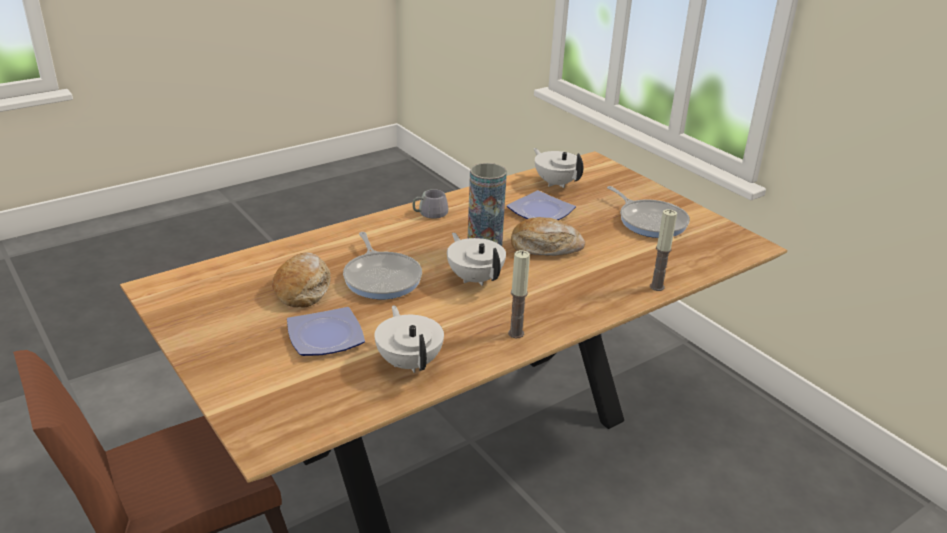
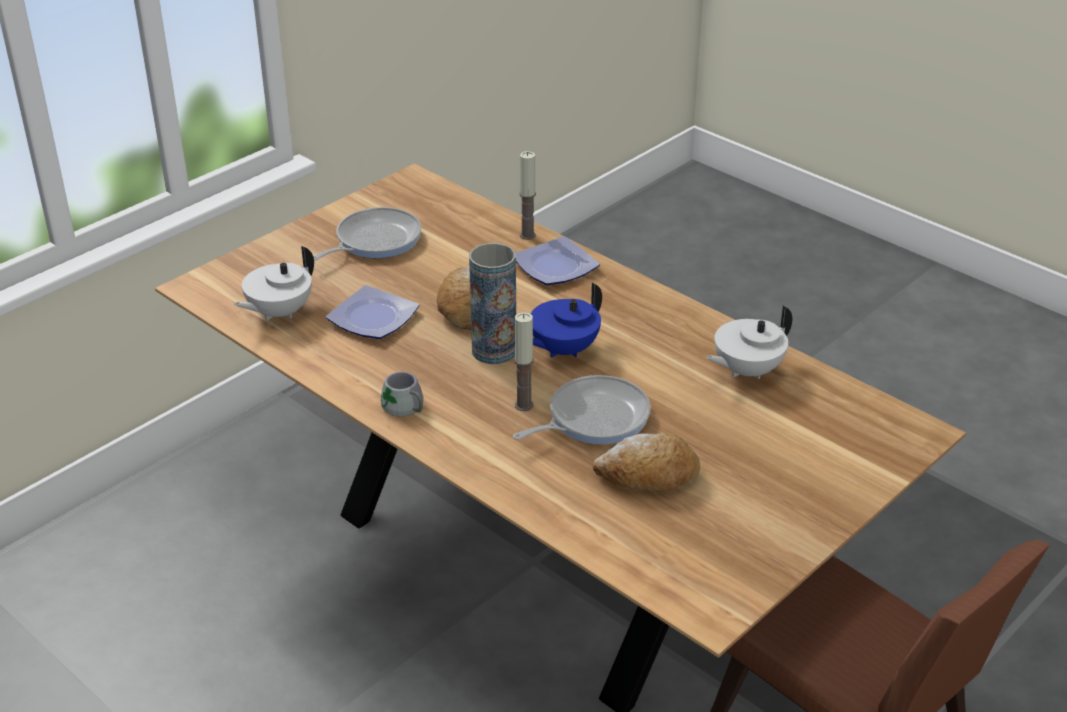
camera: 100 degrees left, 5 degrees up
(324, 336) = (735, 436): plate -> plate (555, 267)
(475, 278) = (563, 350): white teapot -> blue teapot
(516, 333) = (659, 312): candle -> candle (524, 405)

